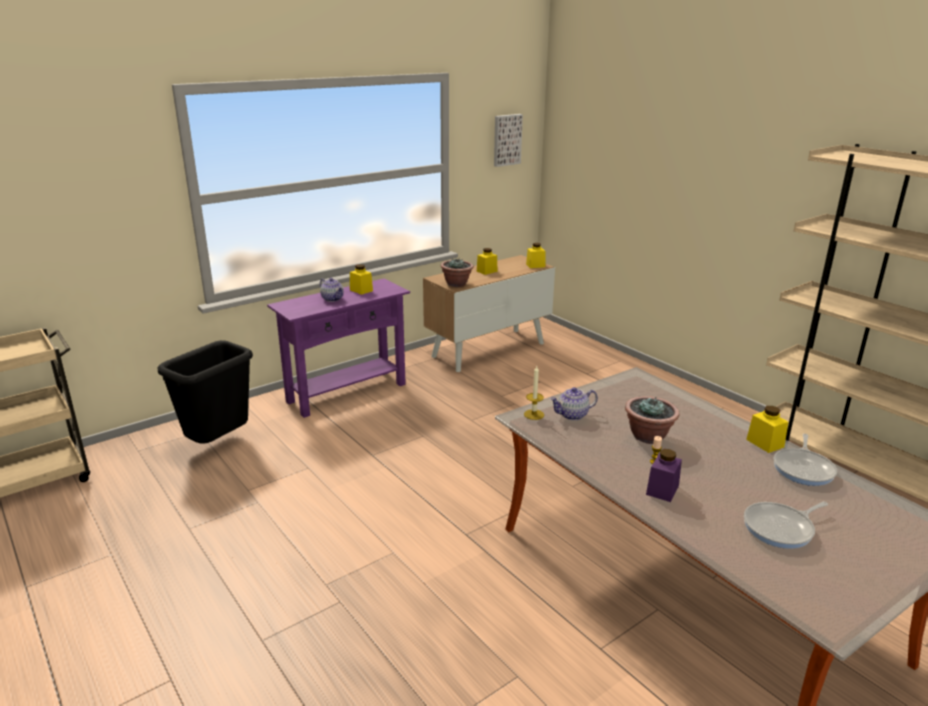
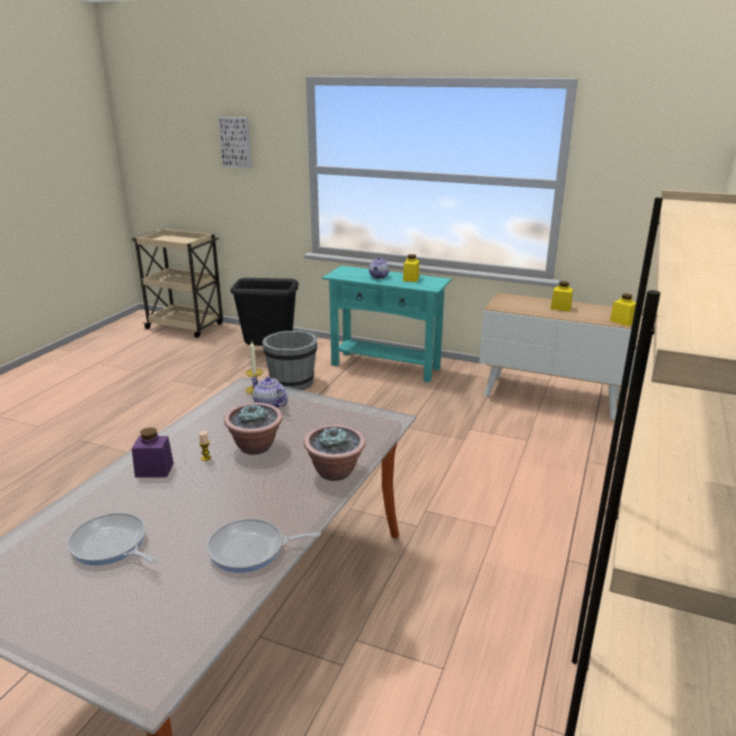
camera: 60 degrees right, 0 degrees up
(312, 450) = (292, 383): none -> grey bucket
(347, 393) = (385, 366): purple console table -> turquoise console table
(457, 284) = (504, 305): potted plant -> potted plant (335, 472)
(506, 140) = (659, 166): picture -> picture (236, 142)
(765, 443) = (295, 516): yellow jar -> none

